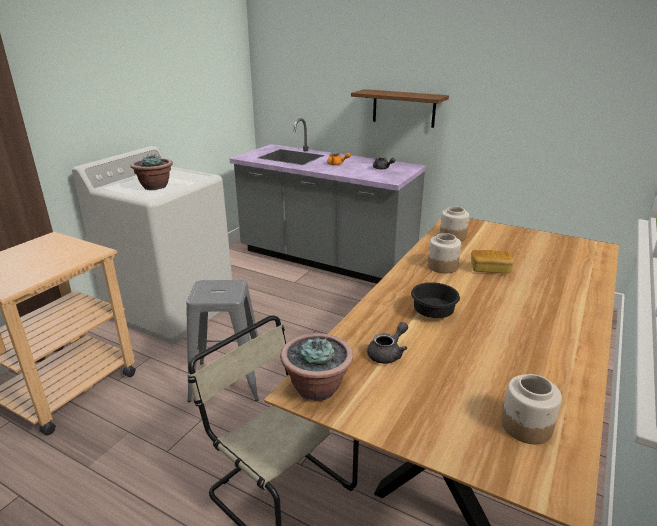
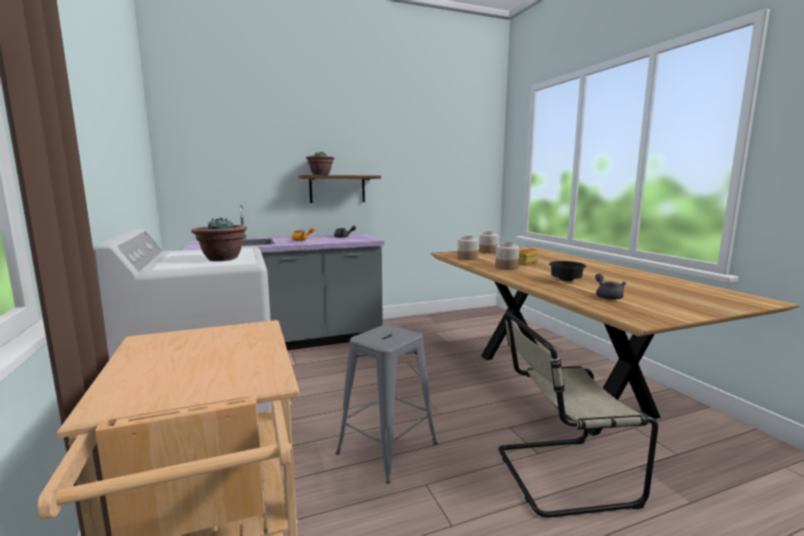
camera: 50 degrees left, 15 degrees down
(317, 388) = (639, 316): potted plant -> potted plant (320, 175)
(526, 426) = (705, 293): jar -> jar (488, 251)

